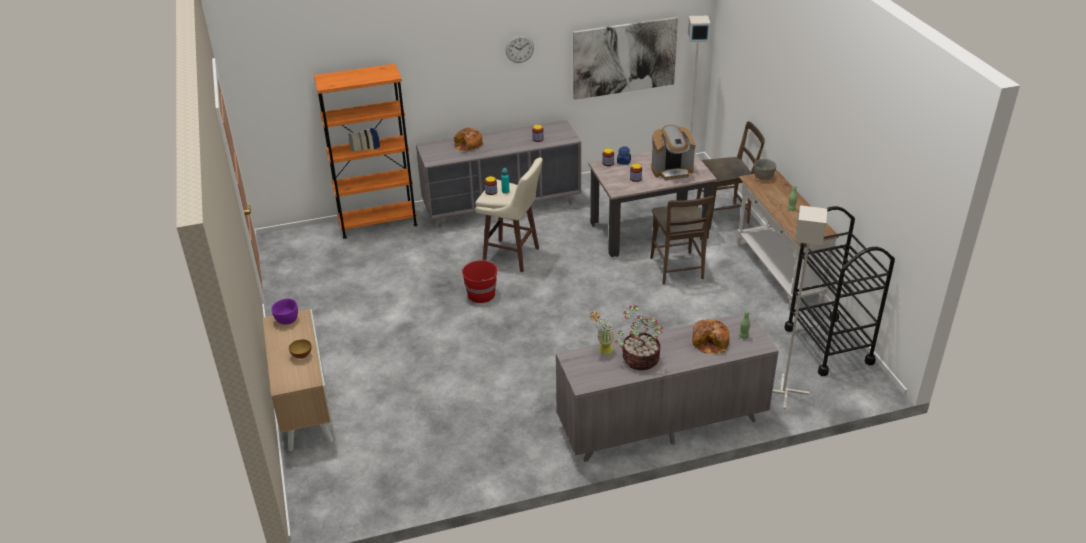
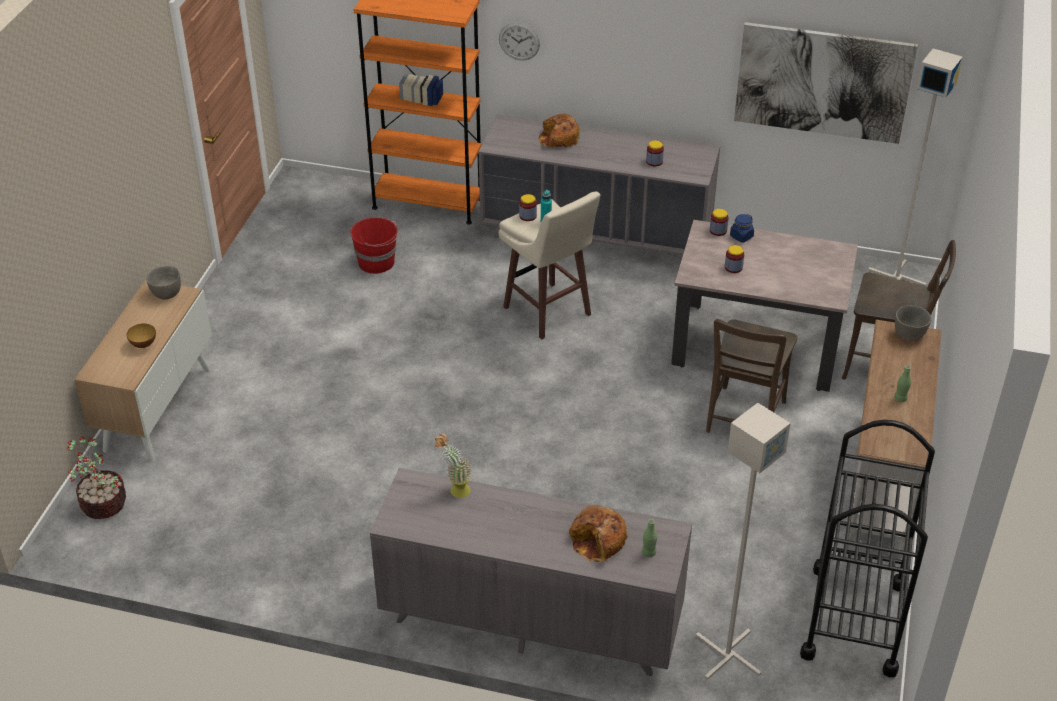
camera: 30 degrees right, 5 degrees up
(286, 320) = (166, 293): purple bowl -> grey bowl
(482, 294) = (467, 349): red bucket -> red bucket (377, 262)
(519, 49) = (660, 26): wall clock -> wall clock (519, 41)
(639, 359) = (487, 522): potted plant -> potted plant (102, 503)
(672, 171) = (795, 274): coffee machine -> none

